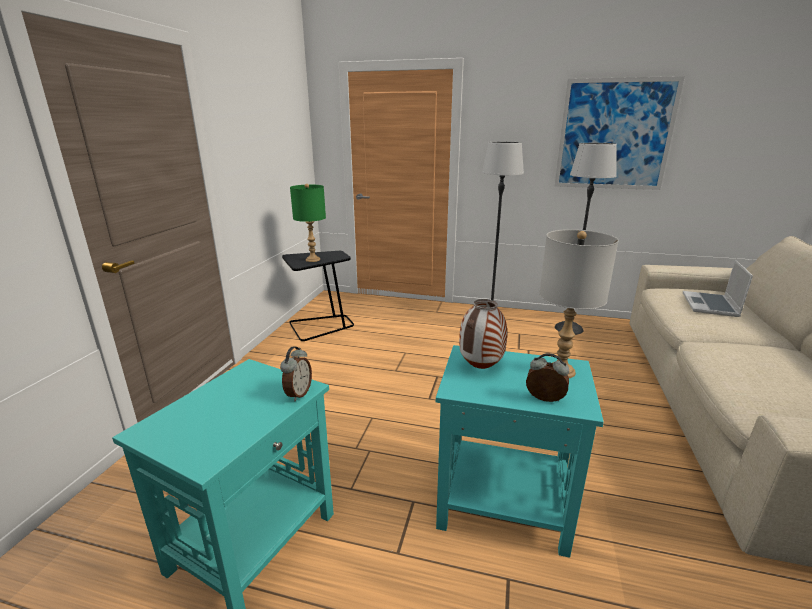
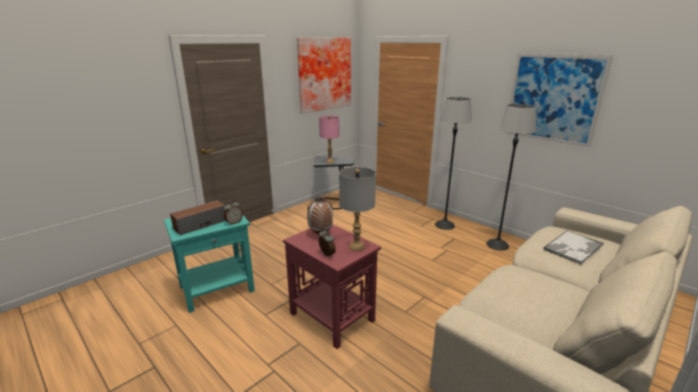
camera: 30 degrees right, 0 degrees up
(226, 419) = (200, 224): none -> speaker
(274, 118) = (323, 74): none -> picture
(312, 260) = (329, 161): green table lamp -> pink table lamp
(503, 503) = (332, 316): turquoise side table -> red side table
(710, 305) = (572, 247): laptop -> tray

